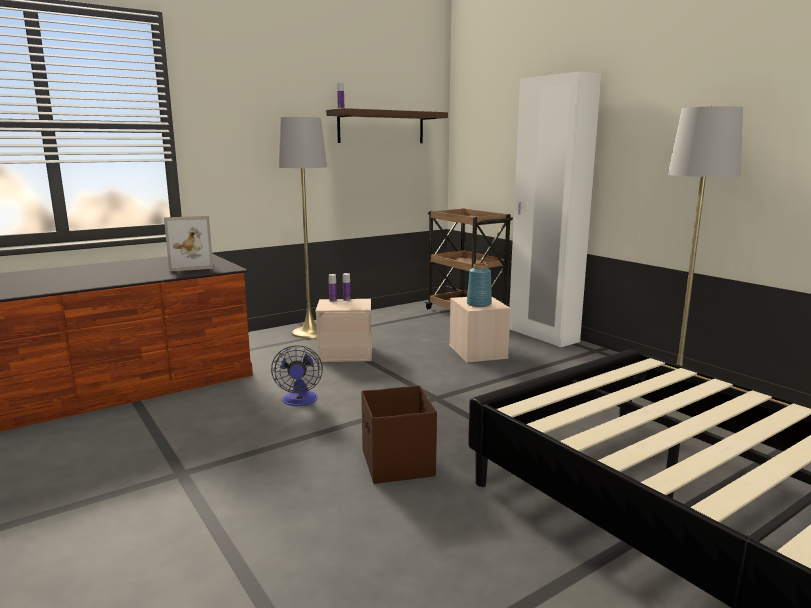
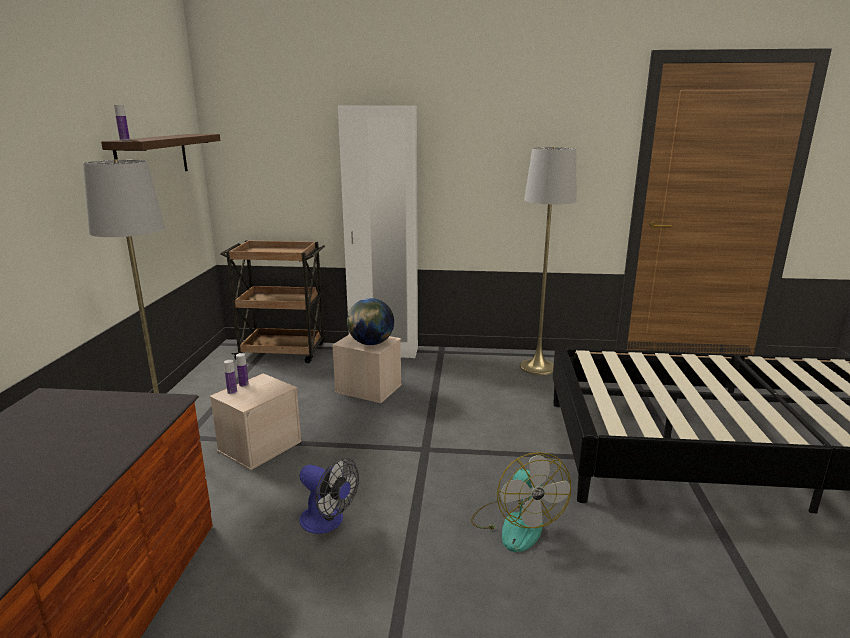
camera: 50 degrees left, 5 degrees up
(191, 266) = (101, 420): picture frame -> none
(397, 464) = (516, 524): brown storage box -> fan
(478, 304) = (371, 343): blue vase -> globe

